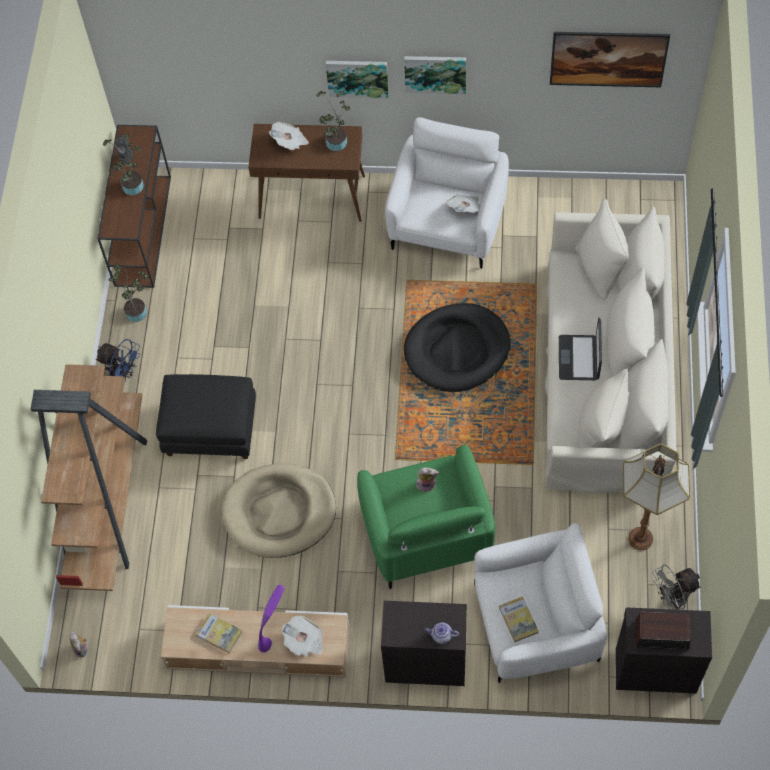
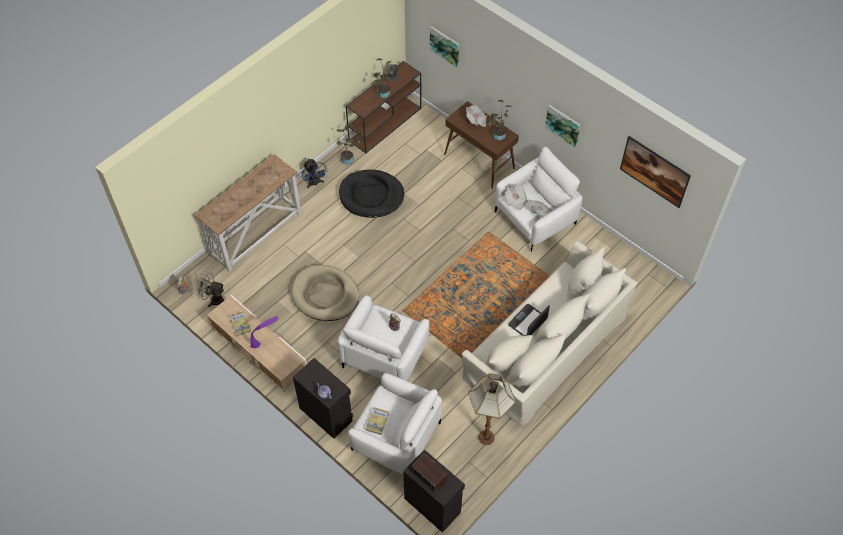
camera: 35 degrees right, 5 degrees down
(107, 499) = (256, 233): brown bookcase -> console table
(210, 430) = (329, 235): black ottoman -> none
(304, 641) = (274, 356): newspaper -> newspaper (516, 201)
(357, 77) = (524, 104): picture -> picture (445, 46)
(426, 531) = (385, 354): green armchair -> white armchair
(457, 350) = (481, 281): black dog bed -> black dog bed (371, 196)
(672, 599) = (474, 478): grey fan -> grey fan (214, 299)

